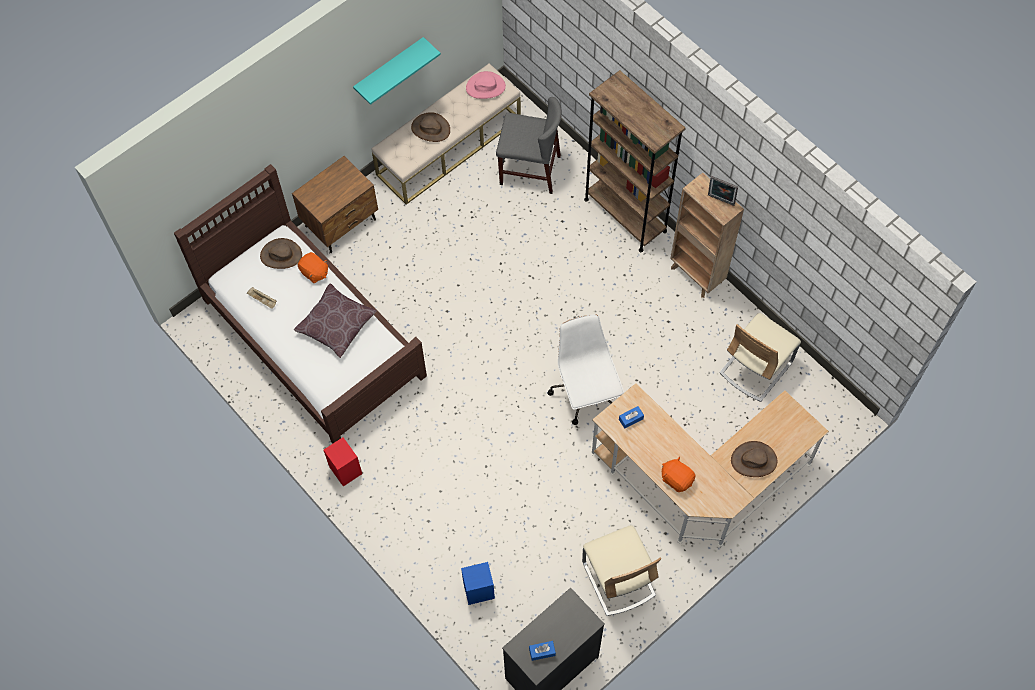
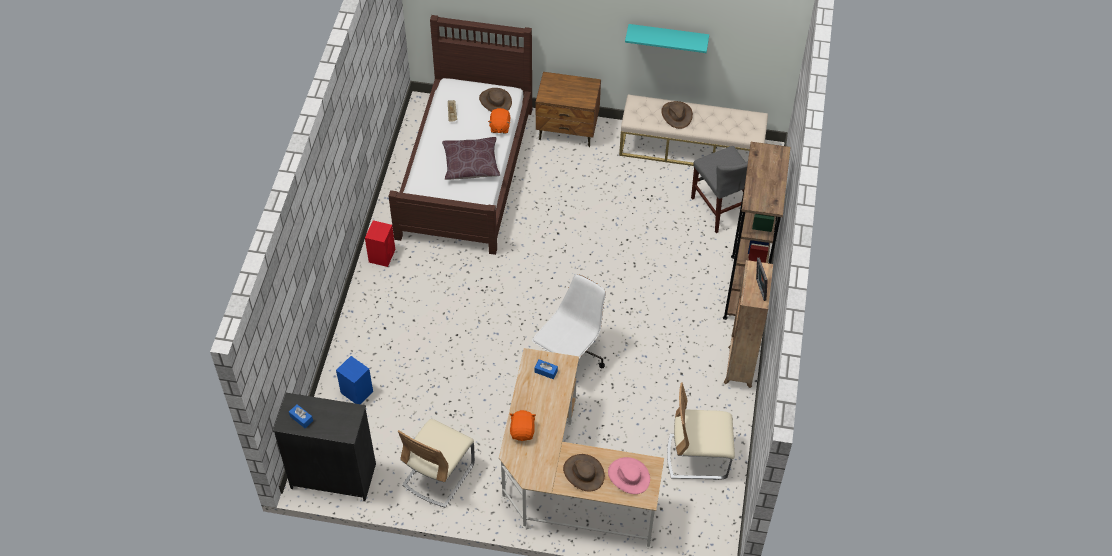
camera: 50 degrees right, 10 degrees down
(485, 87) = (744, 123): pink hat -> pink hat (629, 476)

